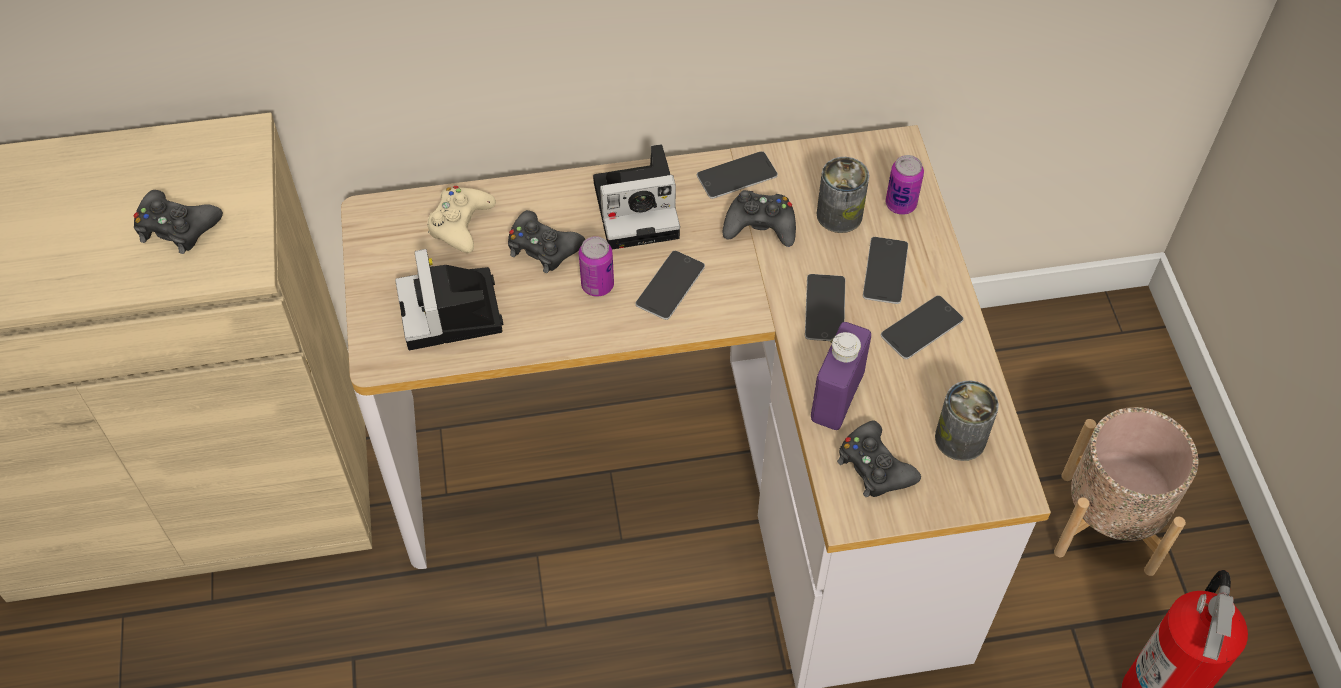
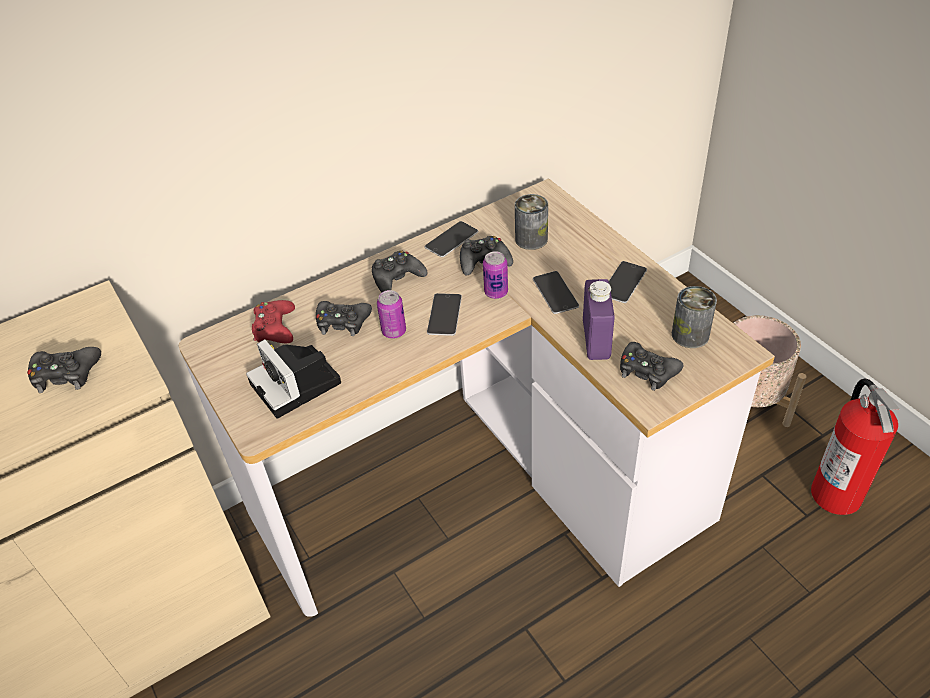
camera: 20 degrees left, 10 degrees down
(460, 224) = (275, 328): beige game controller -> red game controller
(640, 208) = (397, 278): camera -> black game controller
(885, 270) = (580, 259): phone -> none
(900, 204) = (566, 221): can -> can (496, 292)

